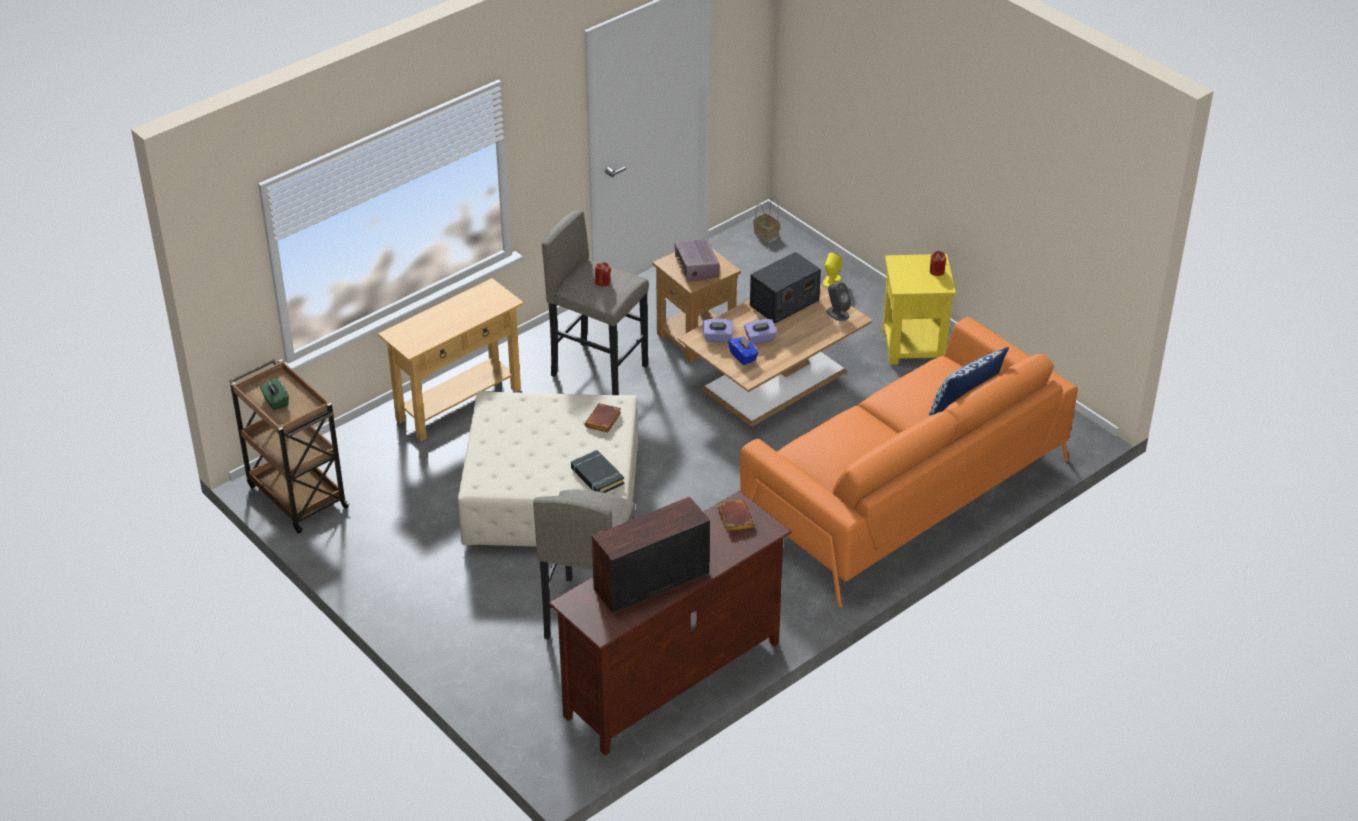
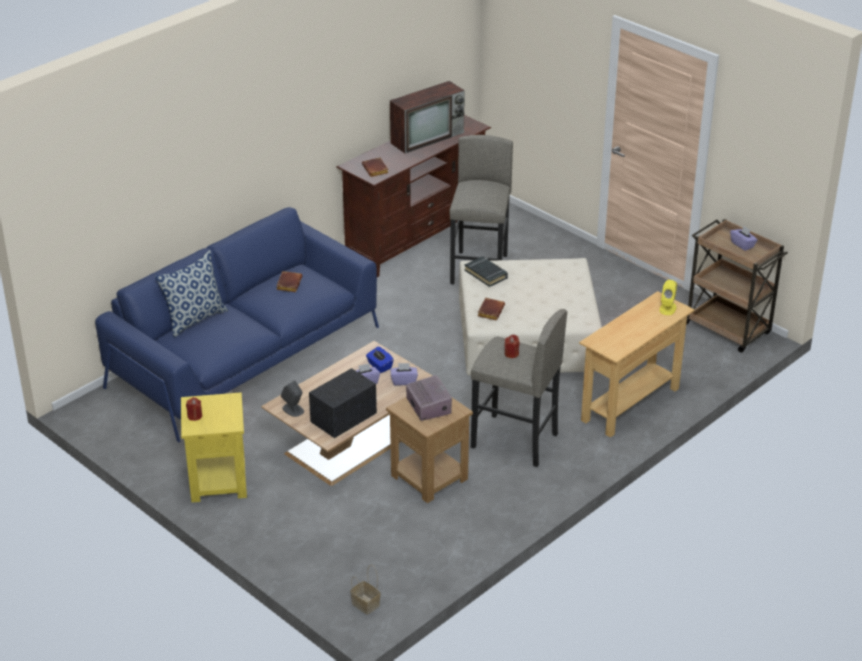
camera: 175 degrees right, 5 degrees down
(275, 401) = (742, 245): green tissue box -> purple tissue box
(831, 281) = (294, 548): yellow speaker -> yellow speaker (668, 308)
(852, 452) = (288, 283): none -> brown book
(905, 492) = (244, 356): orange sofa -> blue sofa

